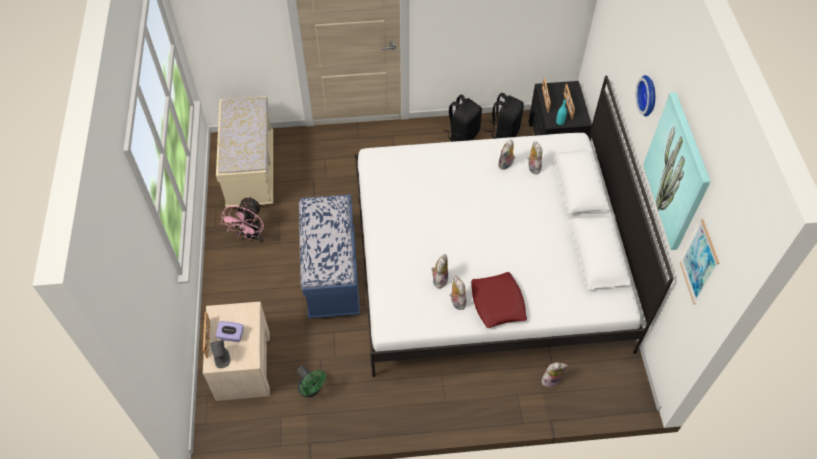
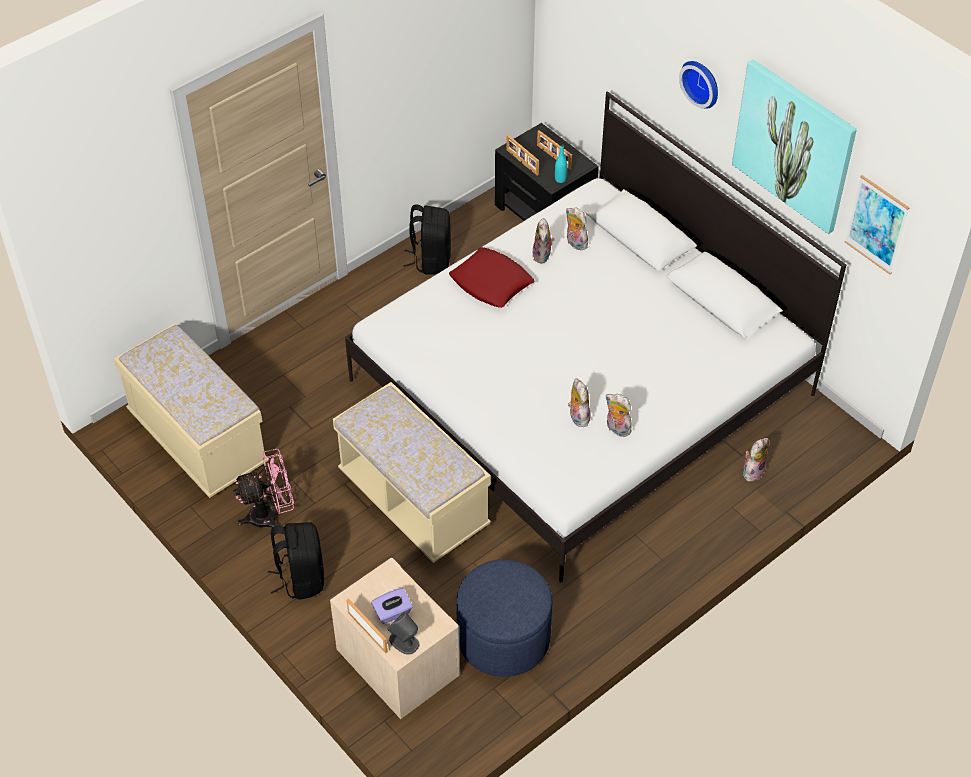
camera: 35 degrees left, 5 degrees down
(250, 236) = (270, 515): pink fan -> pink fan turned 90 degrees counterclockwise
(311, 390) = (503, 638): green fan -> blue ottoman
(332, 274) = (414, 501): blue bench -> beige bench
(498, 303) = (661, 406): red pillow -> red pillow (491, 283)
(504, 132) = (478, 232): black backpack -> black backpack (300, 578)

